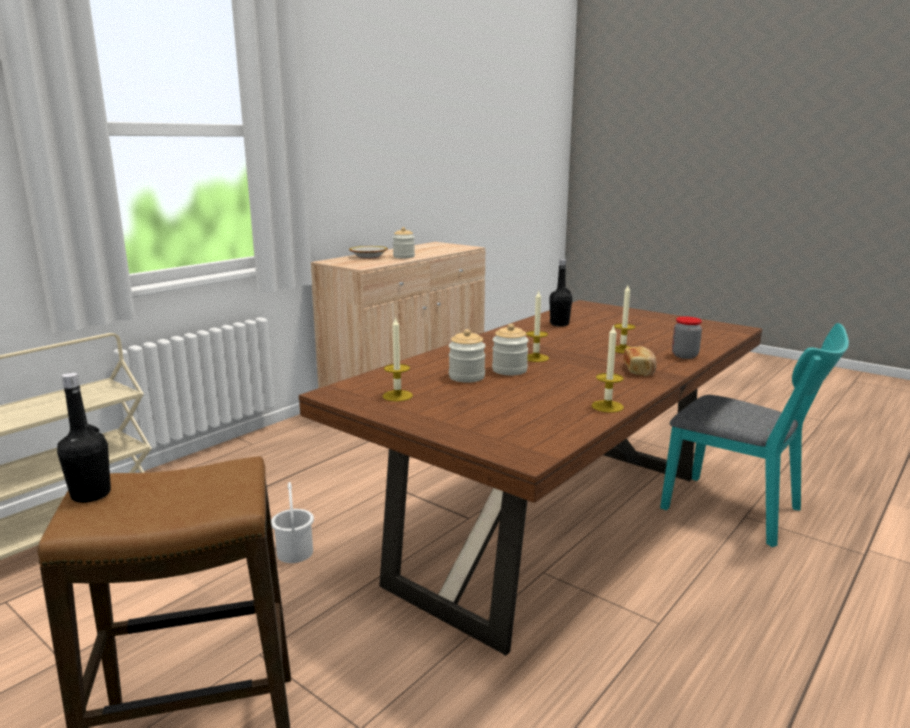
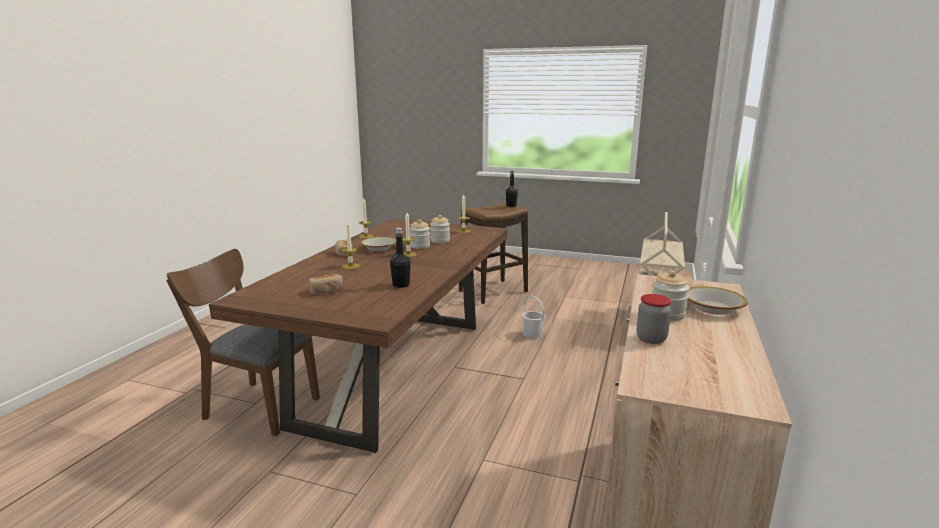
camera: 160 degrees right, 0 degrees up
(580, 373) = (379, 248): none -> bowl
(642, 327) = (326, 290): none -> bread
(685, 356) = (308, 266): jar -> jar (651, 339)
(741, 512) = (255, 406): turquoise chair -> brown chair

